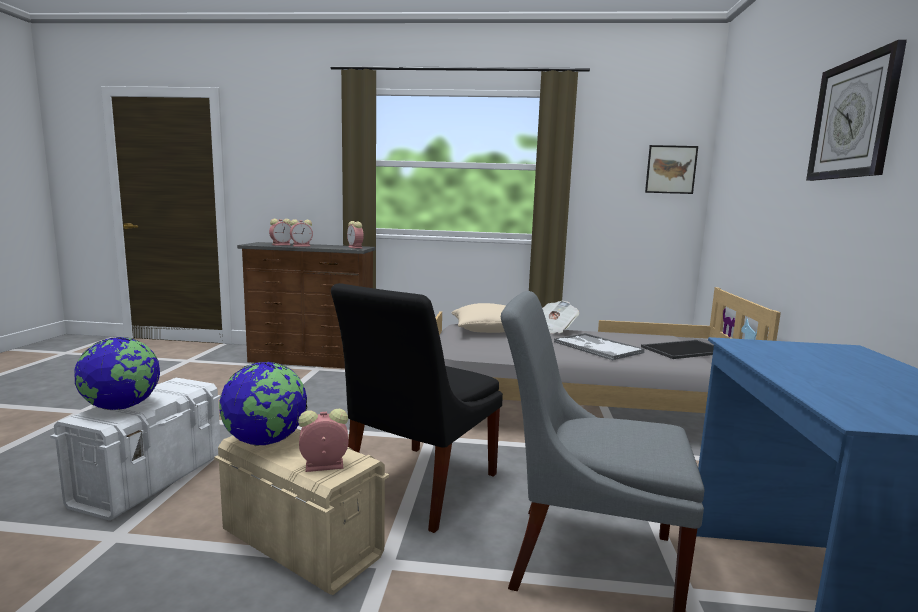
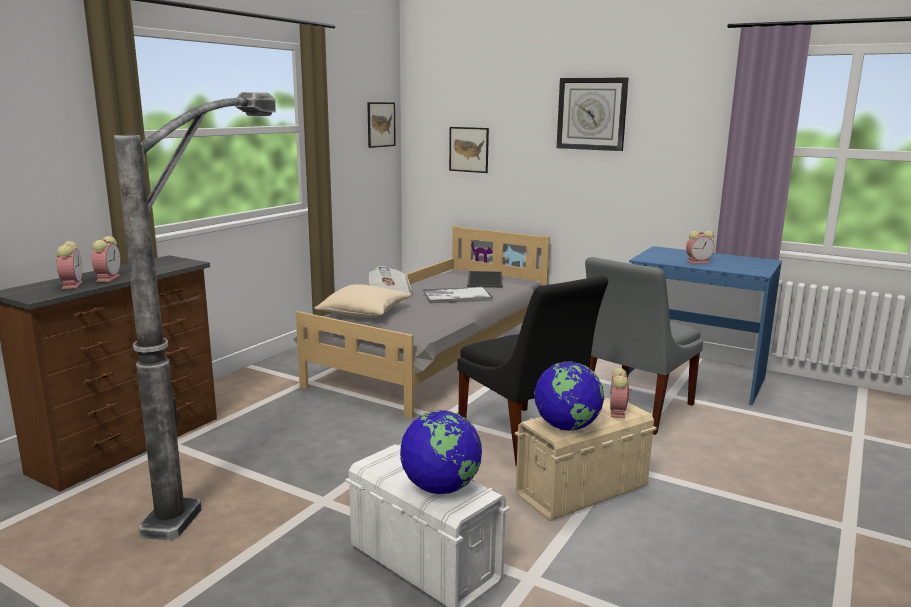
camera: 65 degrees left, 5 degrees up
(315, 384) = (232, 452): none -> floor lamp
(356, 247) = (175, 262): alarm clock -> alarm clock (699, 262)
(744, 193) = (469, 149): none -> picture

